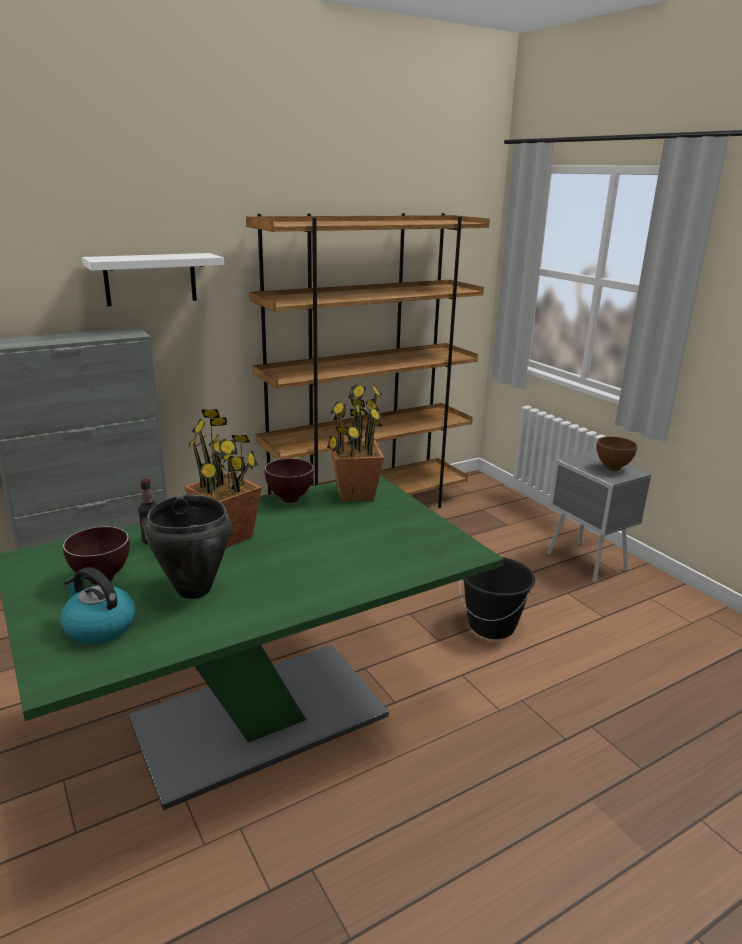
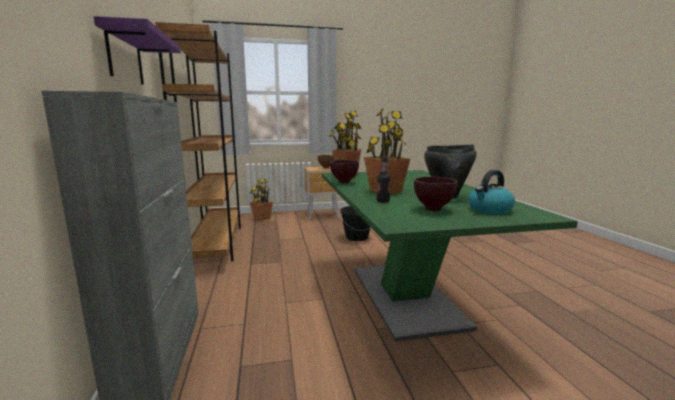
camera: 70 degrees left, 10 degrees down
(150, 279) = (125, 57): white shelf -> purple shelf
(503, 510) = (261, 218): none -> potted plant
(586, 563) = (323, 215): grey nightstand -> brown nightstand

